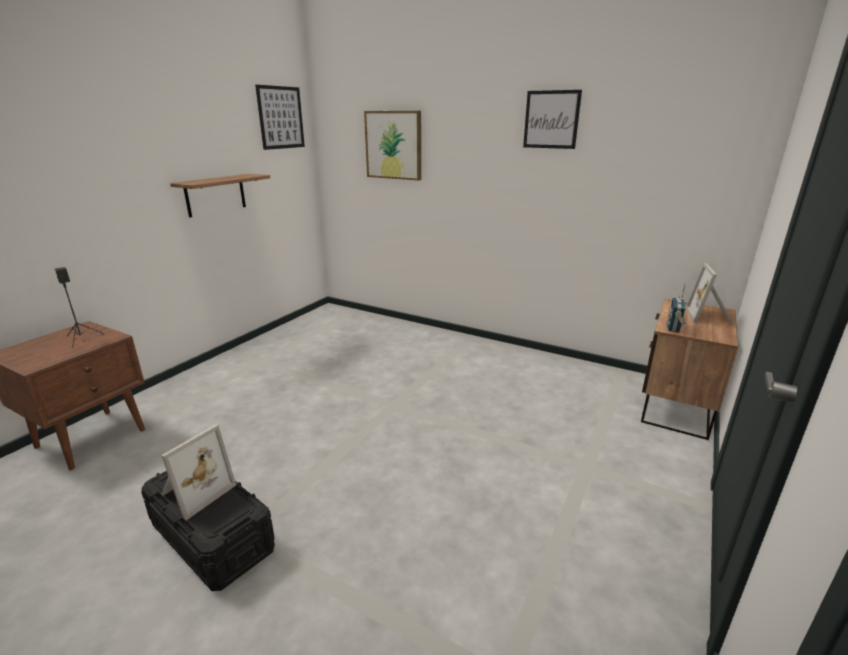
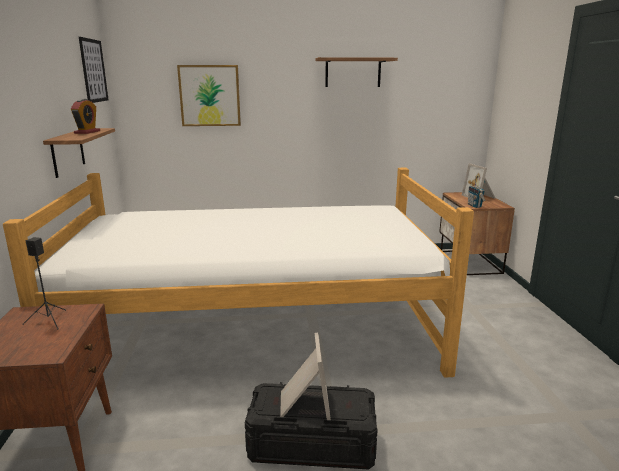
camera: 35 degrees left, 5 degrees down
(230, 177) = (87, 132): none -> alarm clock
(323, 405) = (256, 333): none -> bed
(551, 119) = (353, 72): picture -> shelf

